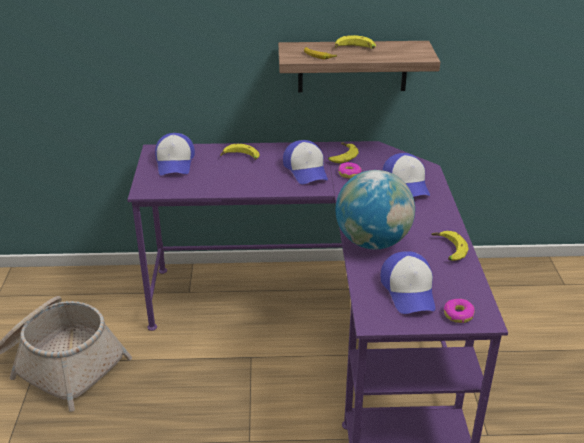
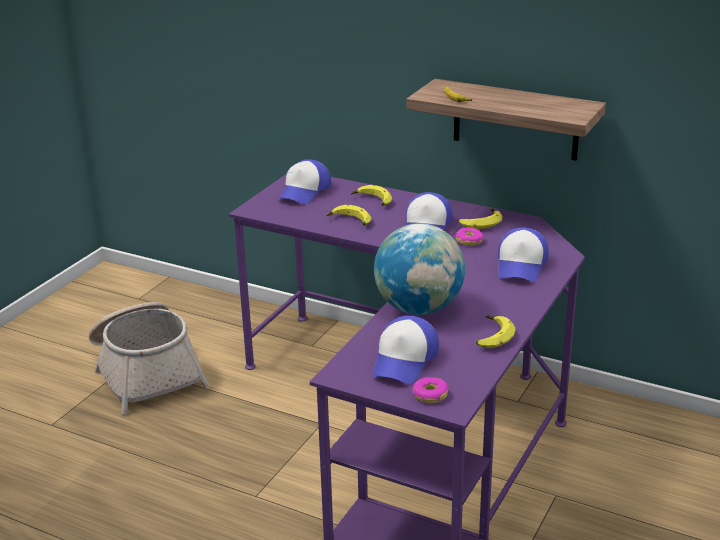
camera: 30 degrees right, 5 degrees down
(354, 49) = (504, 98): banana -> banana (349, 222)

